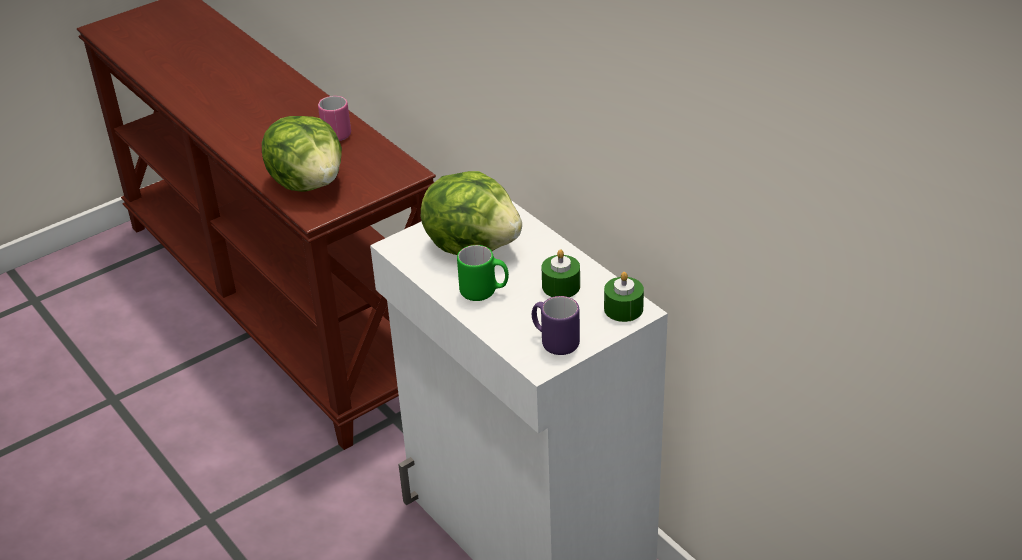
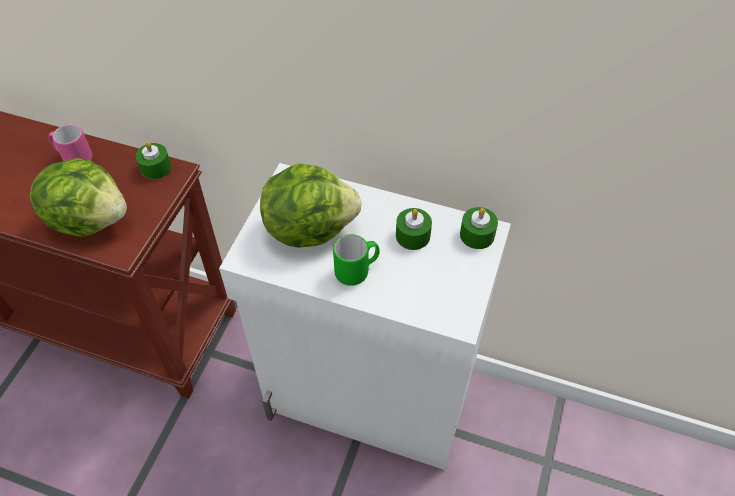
camera: 35 degrees left, 15 degrees up
(395, 164) = (156, 168): none -> green candle
(554, 342) = (453, 293): purple mug -> none

